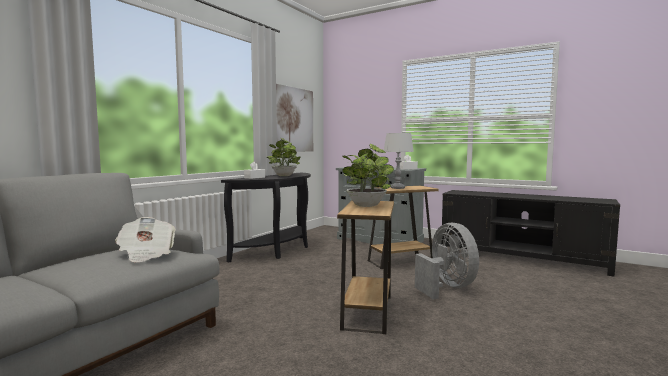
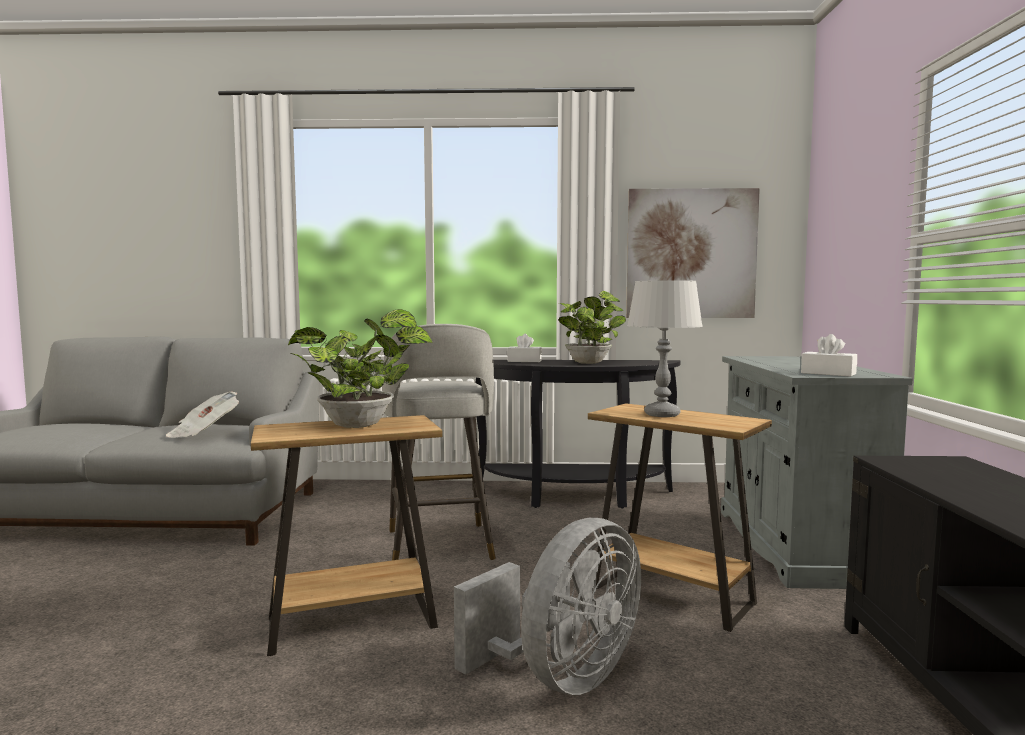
camera: 60 degrees right, 0 degrees up
(299, 283) = (439, 546): none -> grey stool

